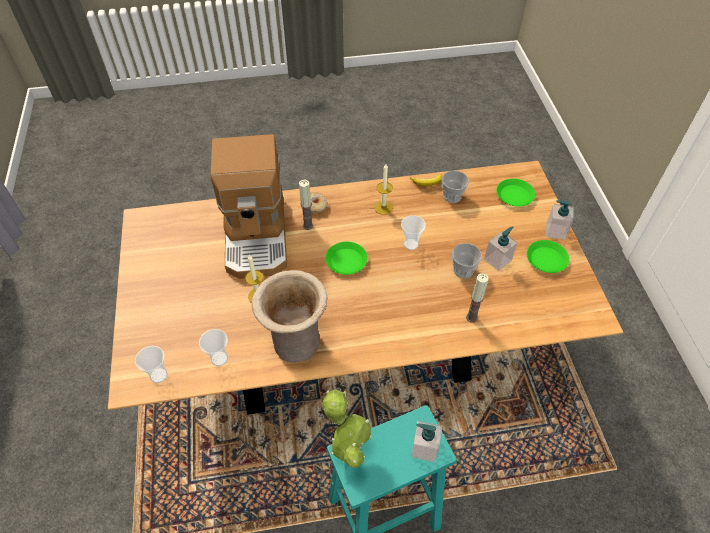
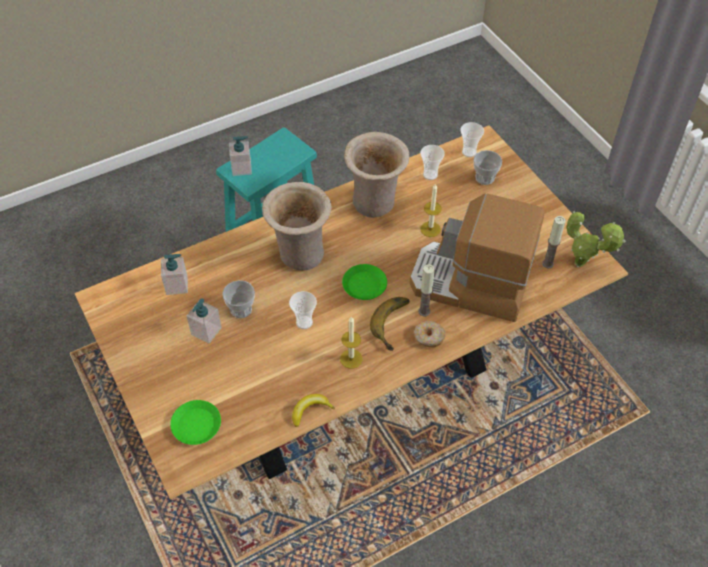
camera: 160 degrees right, 0 degrees up
(257, 235) = (469, 285): coffee machine -> coffee machine turned 45 degrees counterclockwise
(336, 222) = (395, 324): none -> banana
(347, 451) = (299, 153): potted plant -> potted plant (582, 265)
(394, 306) = (299, 255): none -> beige vase
(452, 196) = (274, 399): cup -> cup (484, 178)
(471, 317) = (223, 265): candle -> candle (548, 263)
(546, 259) = (152, 348): green plate -> none
(555, 231) = (143, 387): soap dispenser -> soap dispenser (177, 285)

